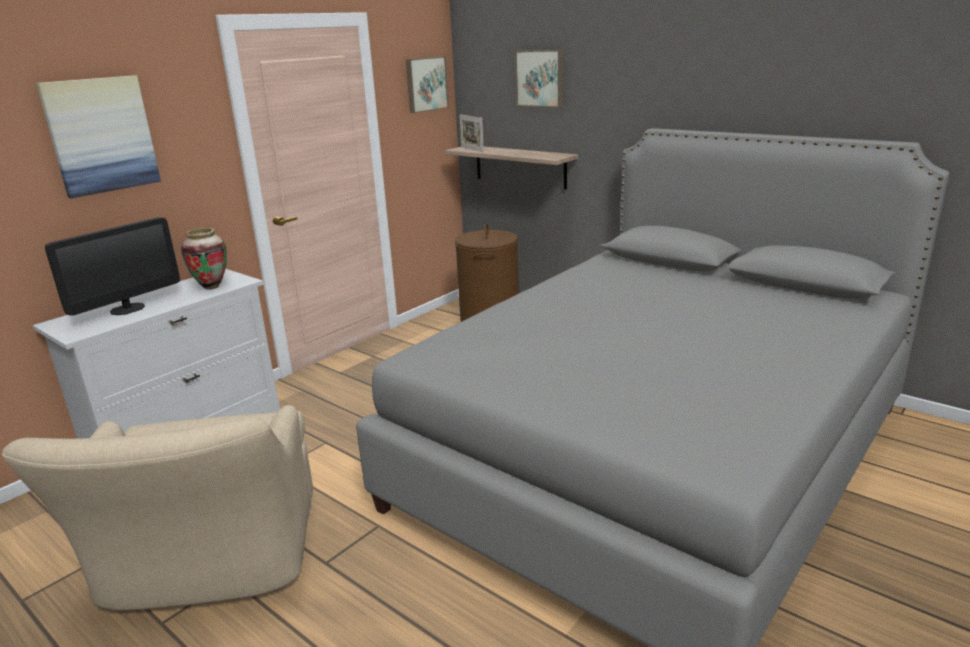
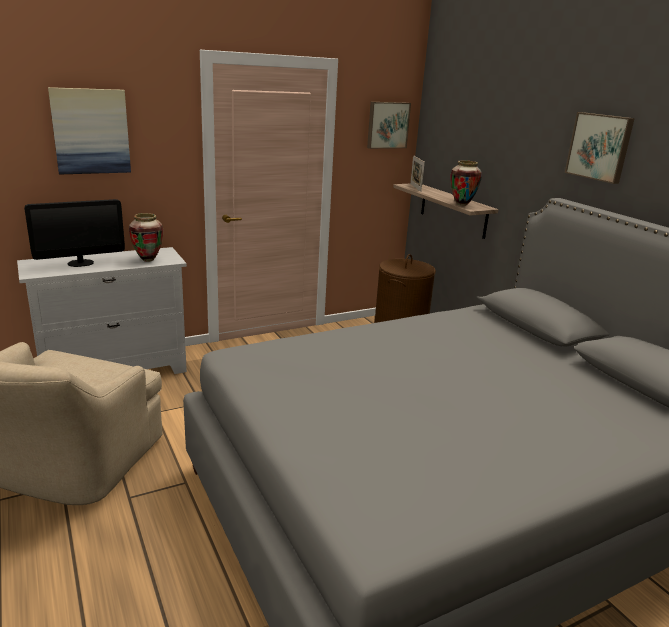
camera: 20 degrees right, 0 degrees up
(540, 78) = (480, 134): picture -> picture (600, 147)
(540, 156) = (462, 204): none -> vase

